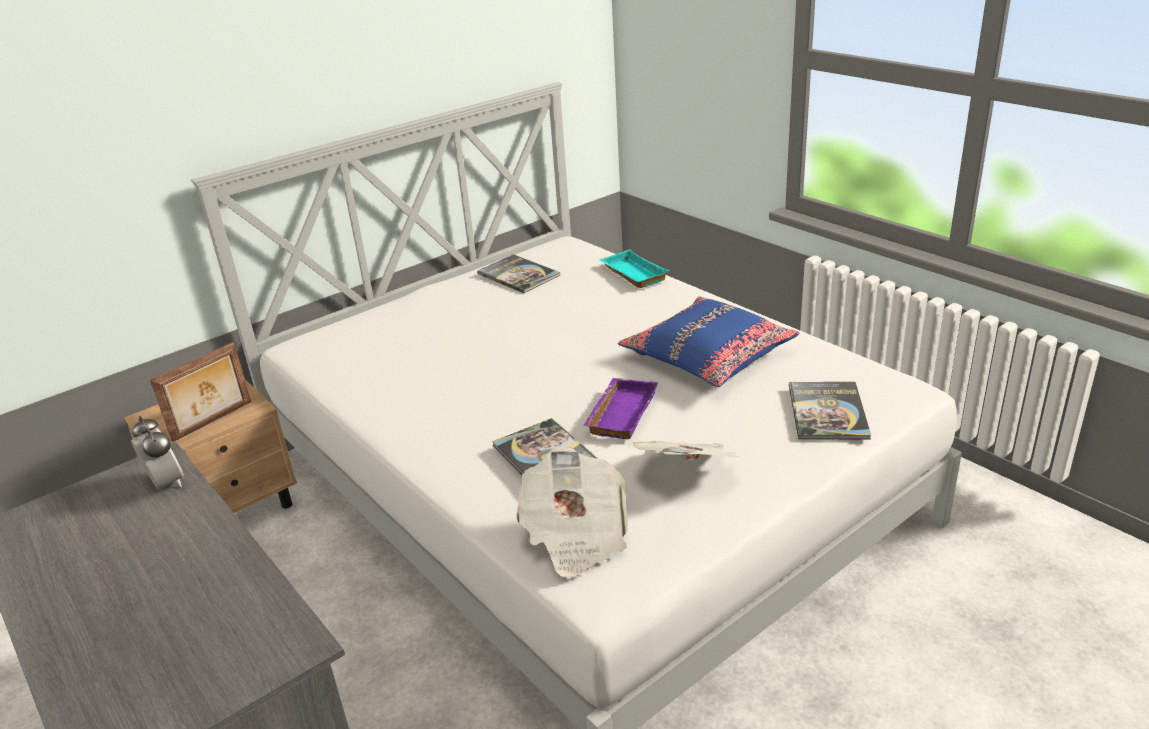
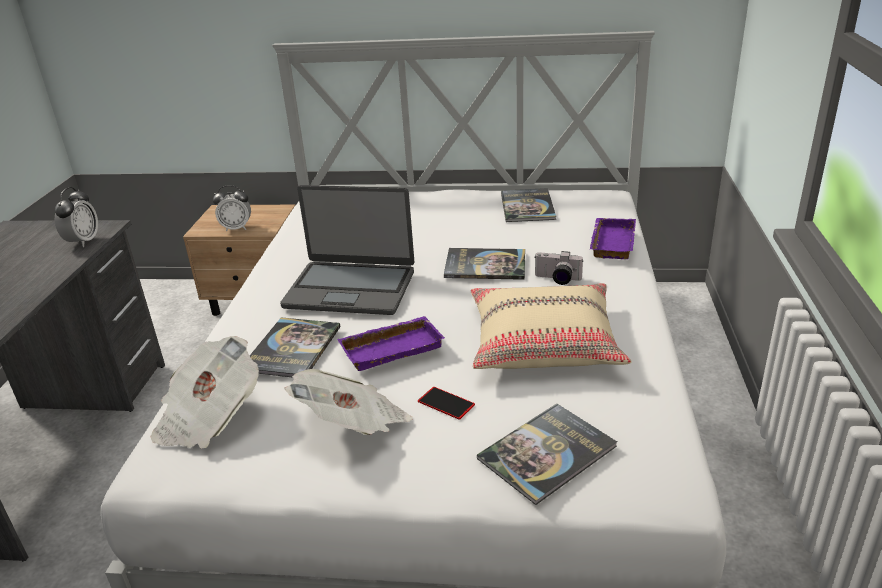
camera: 45 degrees right, 0 degrees up
(213, 421) = (237, 228): picture frame -> alarm clock
(498, 395) = (350, 288): none -> laptop
(571, 329) = (485, 265): none -> book
(631, 274) = (610, 242): turquoise tray -> purple tray
(642, 314) = (557, 280): none -> camera
(708, 356) = (544, 342): blue pillow -> beige pillow
(720, 423) = (446, 403): none -> phone

